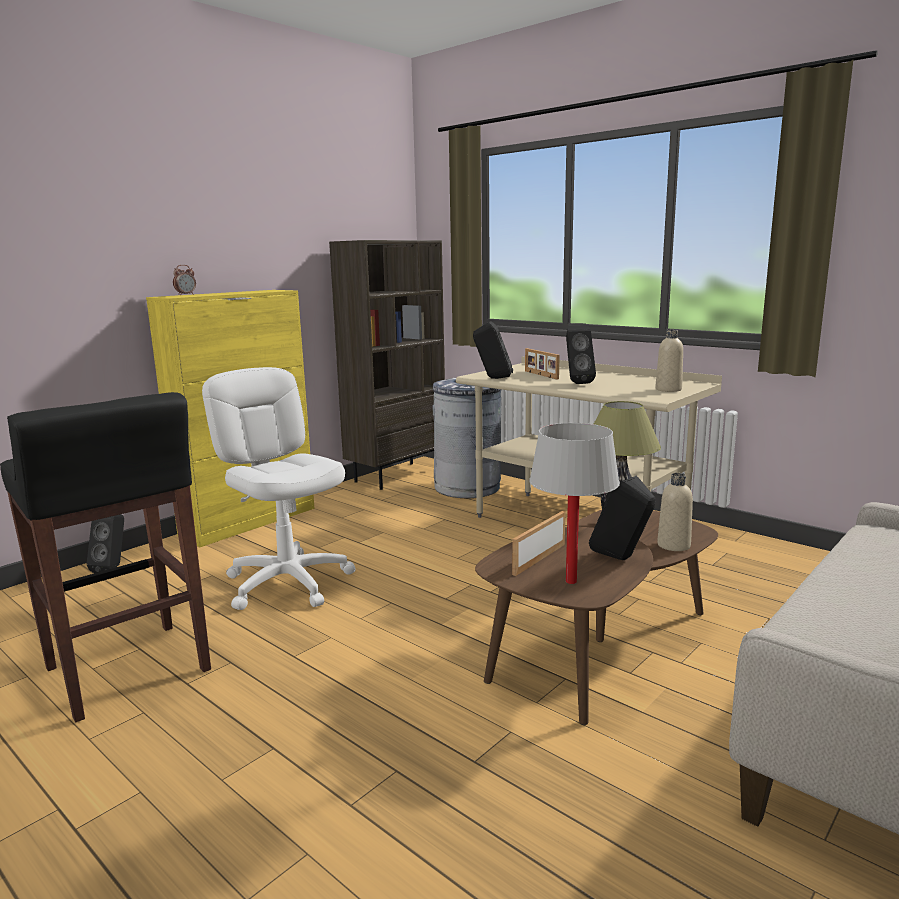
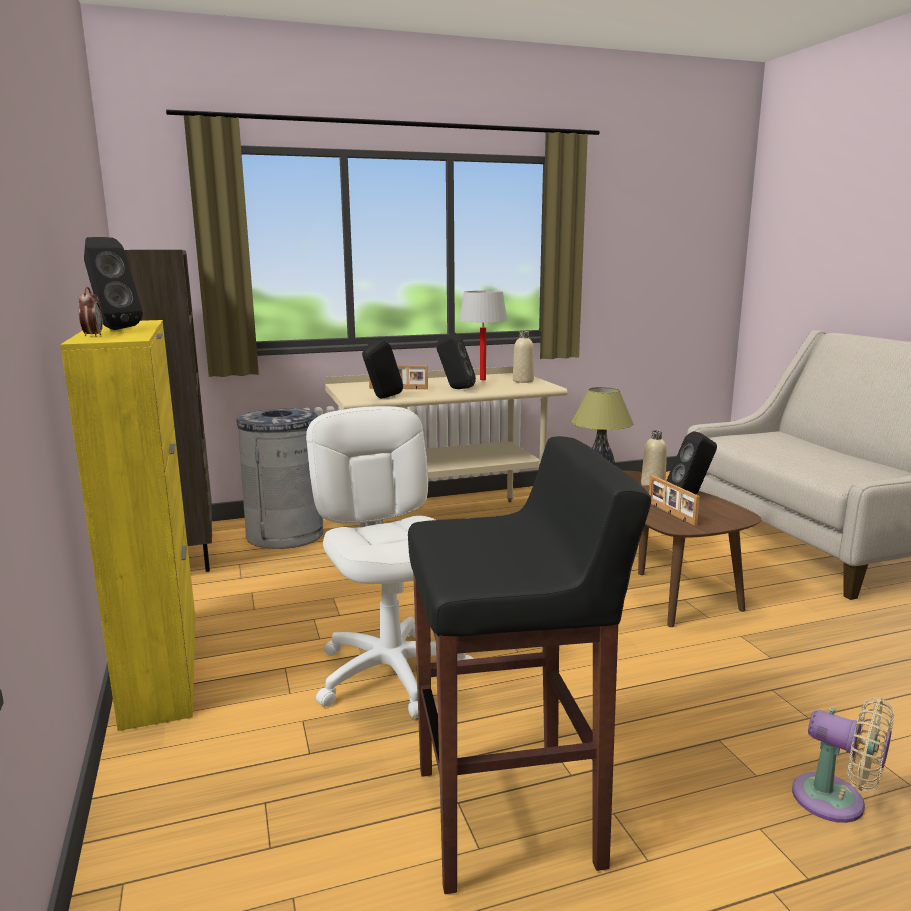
camera: 60 degrees left, 0 degrees up
(113, 568) = (155, 806): black speaker -> black speaker (113, 329)
(194, 839) = (836, 802): none -> beige fan
(288, 582) = (392, 673): white office chair -> white office chair turned 75 degrees clockwise
(571, 581) = (717, 514): white table lamp -> white table lamp (483, 379)

